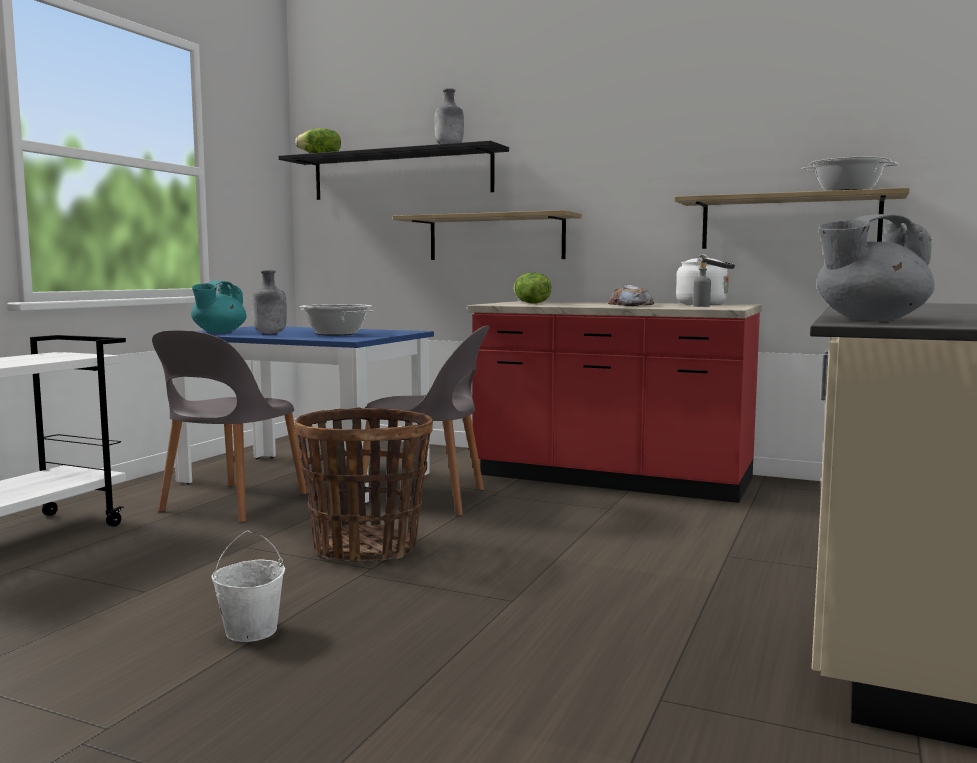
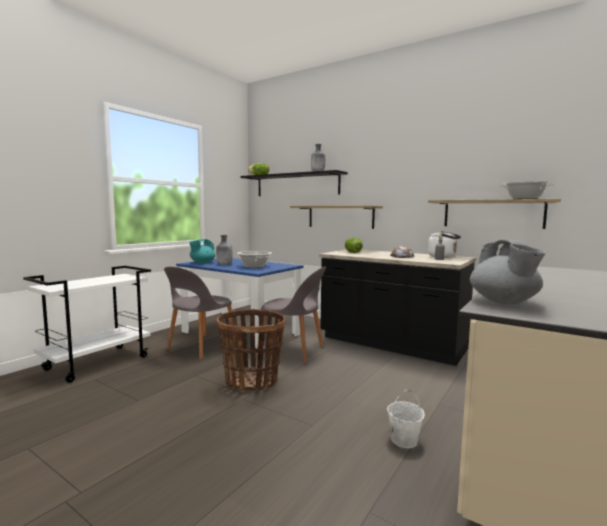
camera: 10 degrees right, 0 degrees up
(251, 631) = (175, 432): white bucket -> white bucket (403, 440)
(612, 478) = (391, 344): red counter -> black counter
(869, 319) = (504, 302): grey teapot -> grey teapot turned 90 degrees counterclockwise

